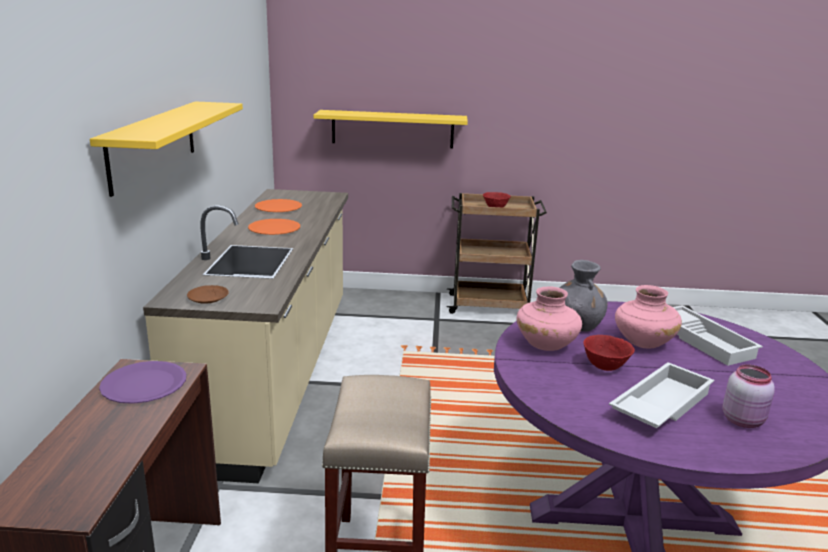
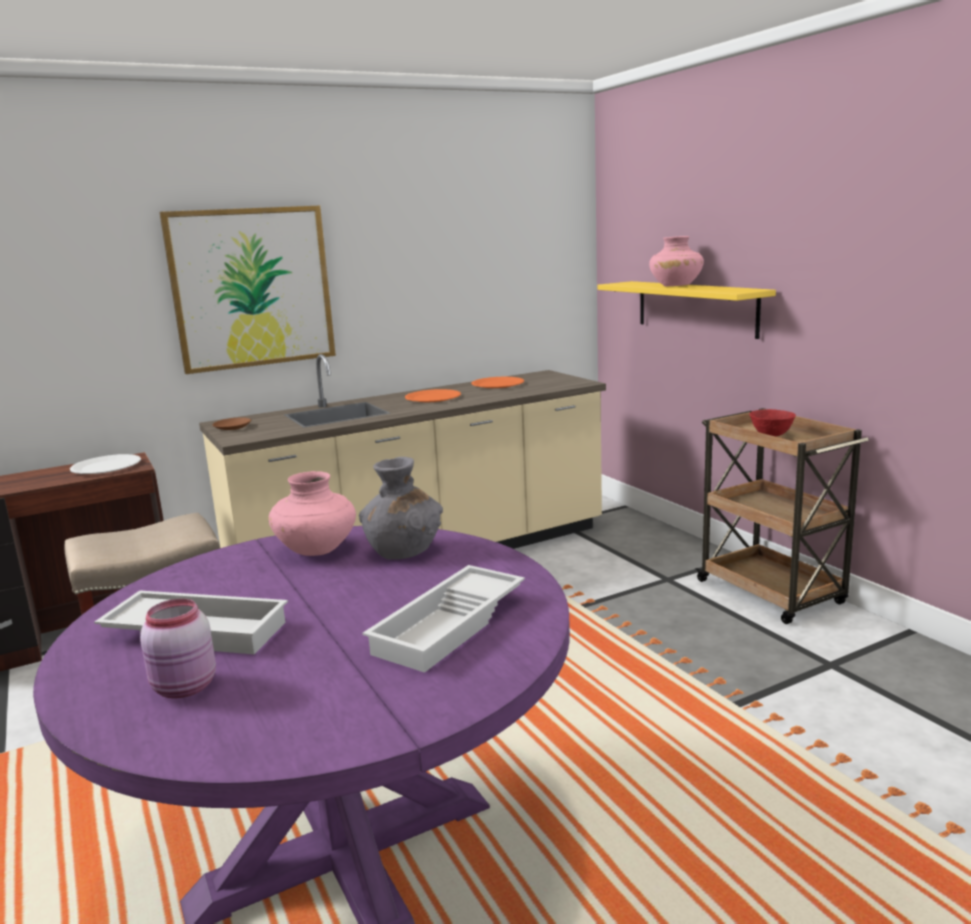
camera: 60 degrees right, 5 degrees down
(144, 384) = (106, 467): purple plate -> white plate
(153, 144) = (252, 288): yellow shelf -> picture
(605, 367) = (283, 587): red bowl -> none
(643, 343) = (388, 592): pink vase -> pink vase (675, 286)

